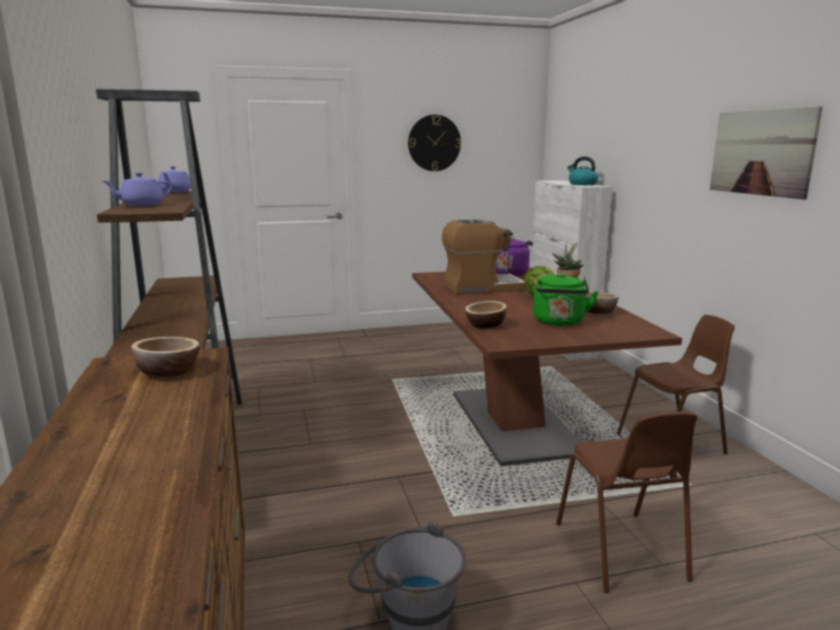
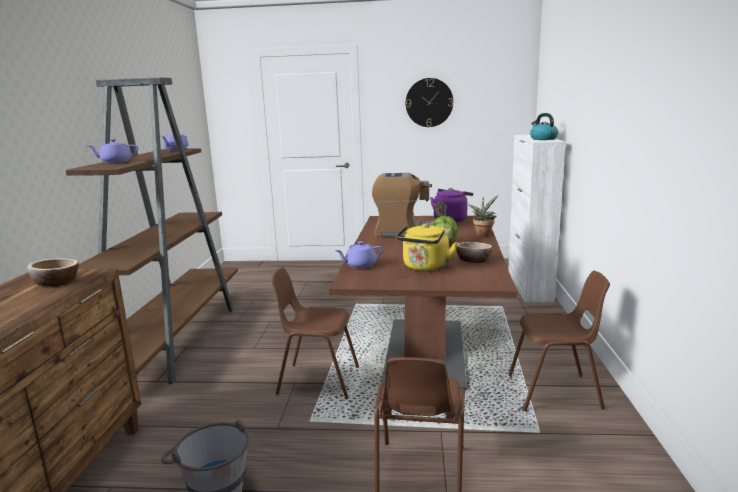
camera: 20 degrees right, 0 degrees up
(422, 469) = (318, 380): none -> brown chair
(485, 325) = (360, 265): bowl -> purple teapot
(559, 322) = (425, 267): green kettle -> yellow kettle
(761, 152) = (648, 111): picture -> none

